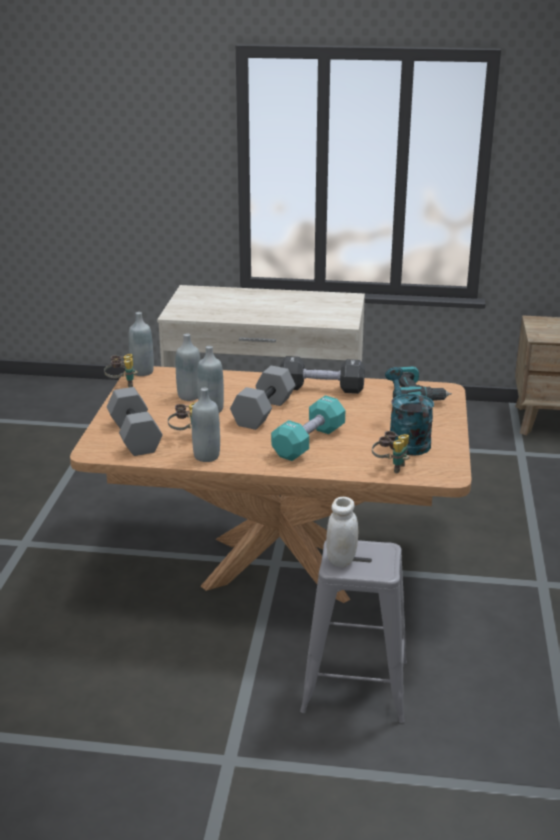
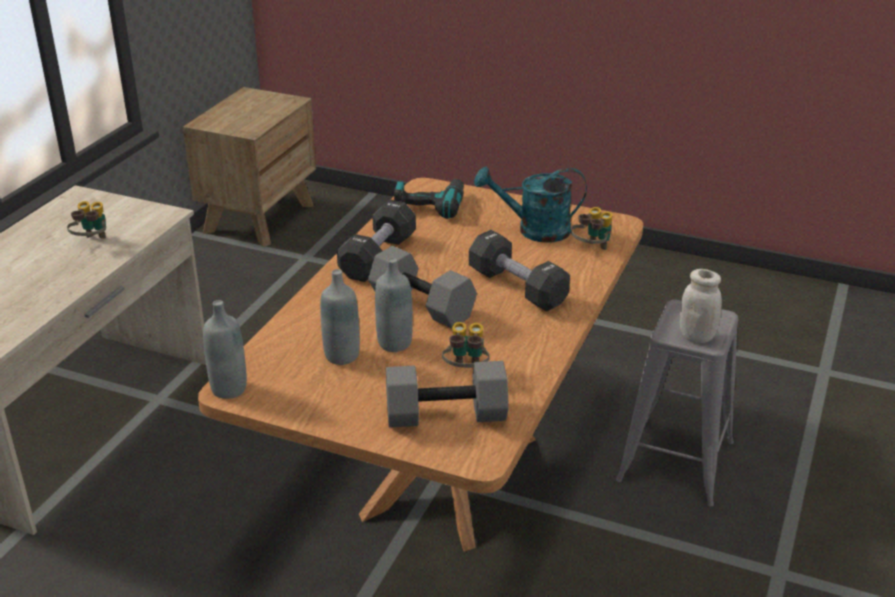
camera: 75 degrees left, 5 degrees up
(122, 385) = (265, 413): binoculars -> binoculars (92, 242)
(206, 456) = (526, 362): grey bottle -> none
(308, 442) = (517, 287): turquoise dumbbell -> black dumbbell

